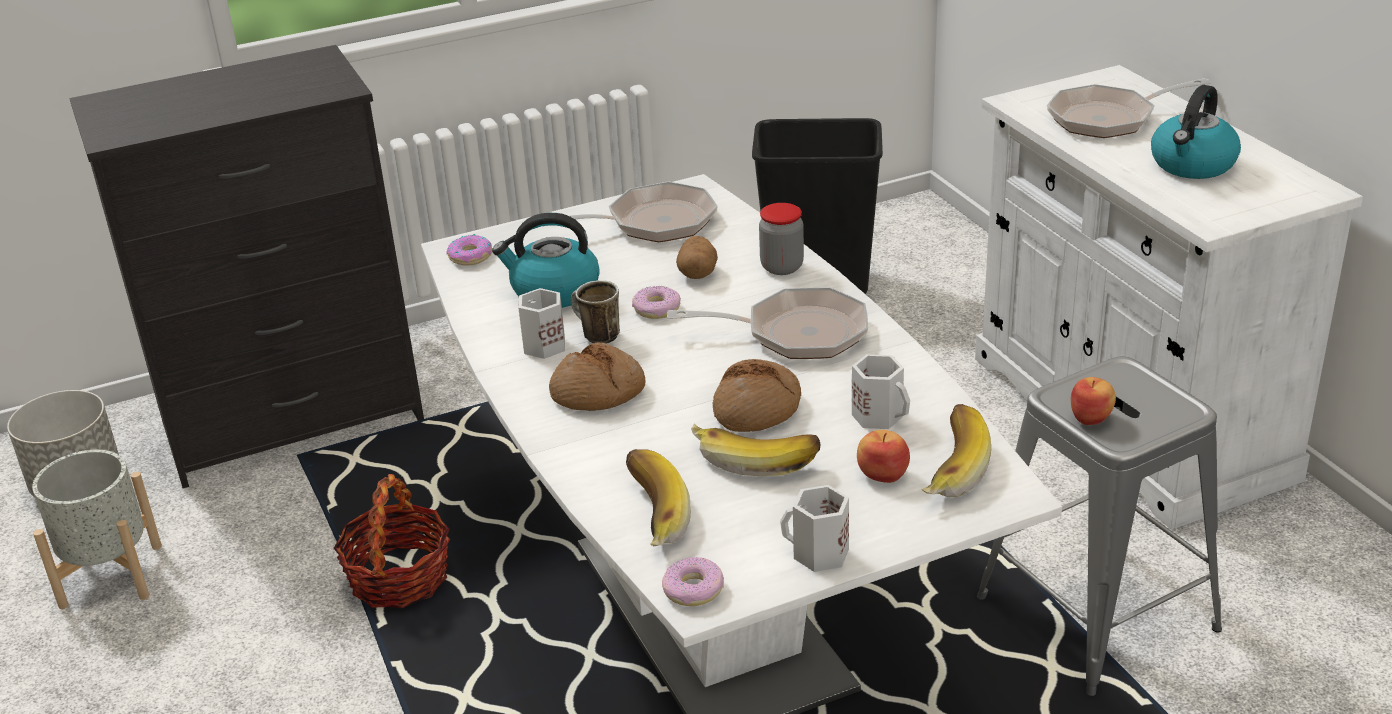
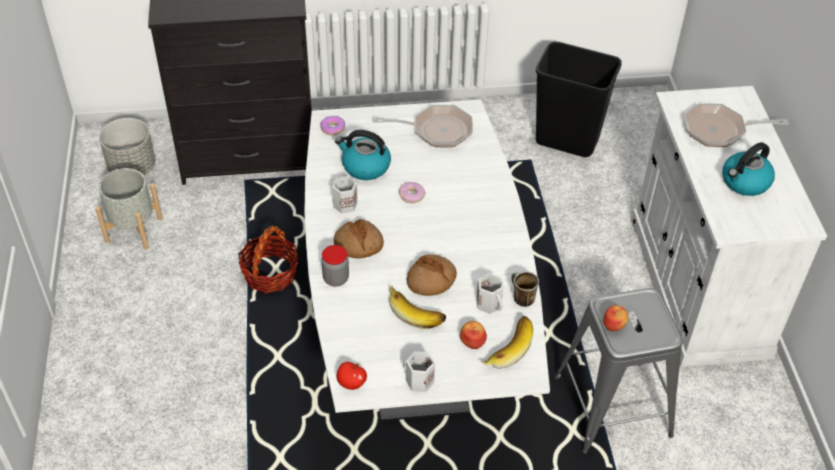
camera: 15 degrees right, 15 degrees up
(595, 335) = (373, 205): mug -> mug (520, 298)
(648, 516) = (349, 332): banana -> none
(693, 590) = (351, 383): donut -> apple
(697, 273) = (444, 175): potato -> none
(782, 267) = (489, 184): jar -> jar (336, 278)
(795, 333) = (474, 234): frying pan -> none

